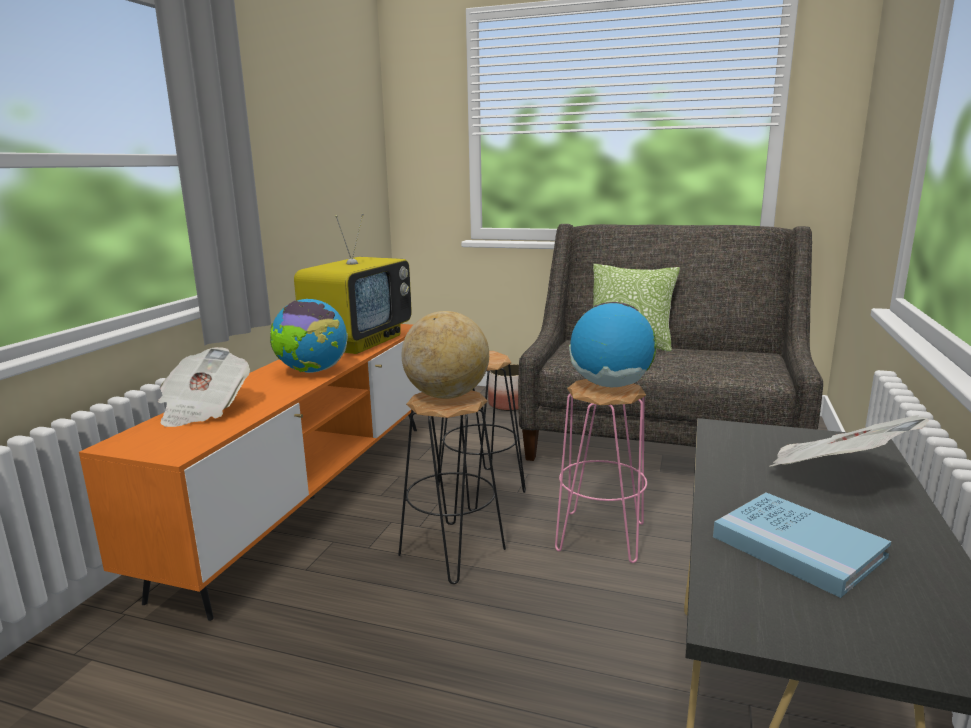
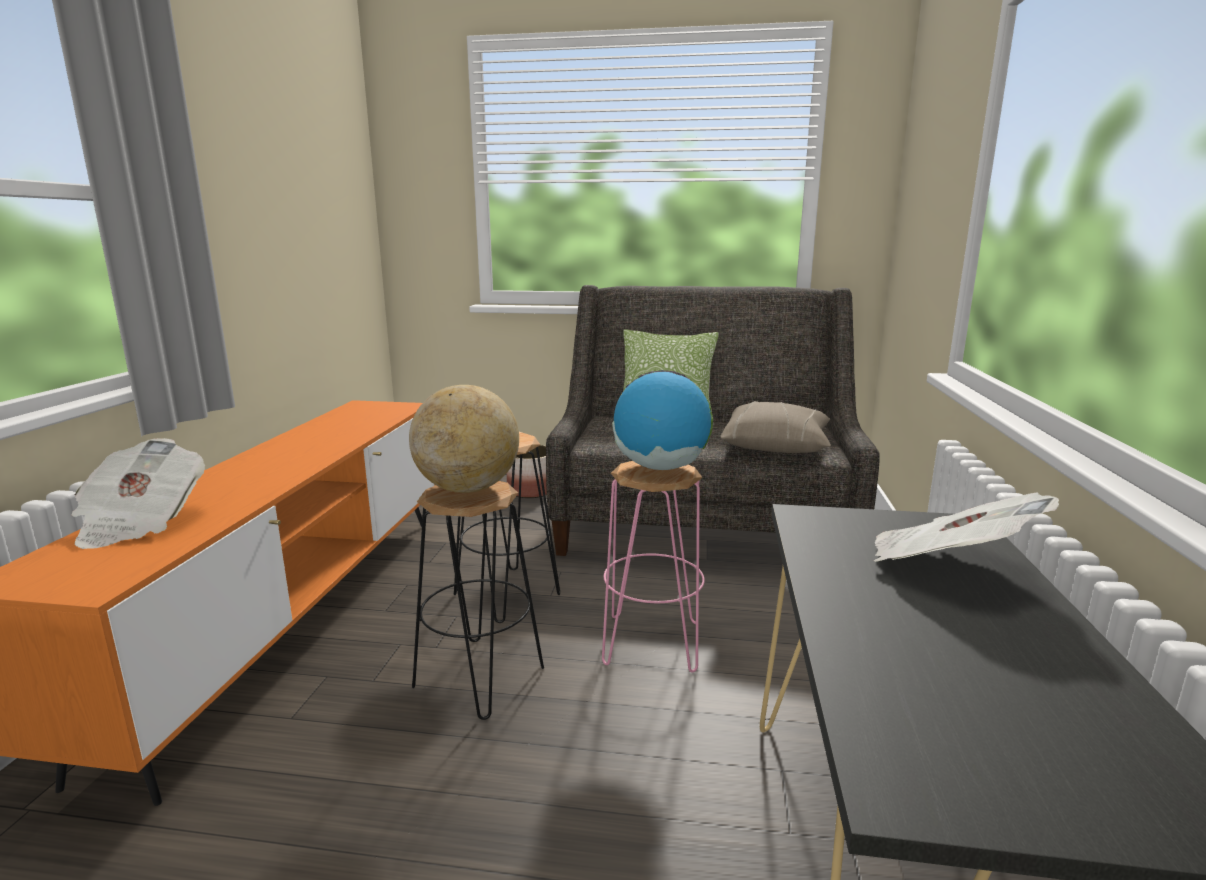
camera: 10 degrees left, 0 degrees up
(312, 371) = (292, 464): globe -> none
(359, 342) = (351, 425): television -> none
(726, 372) = (776, 446): none -> beige pillow
(797, 547) = (940, 667): blue book -> none

